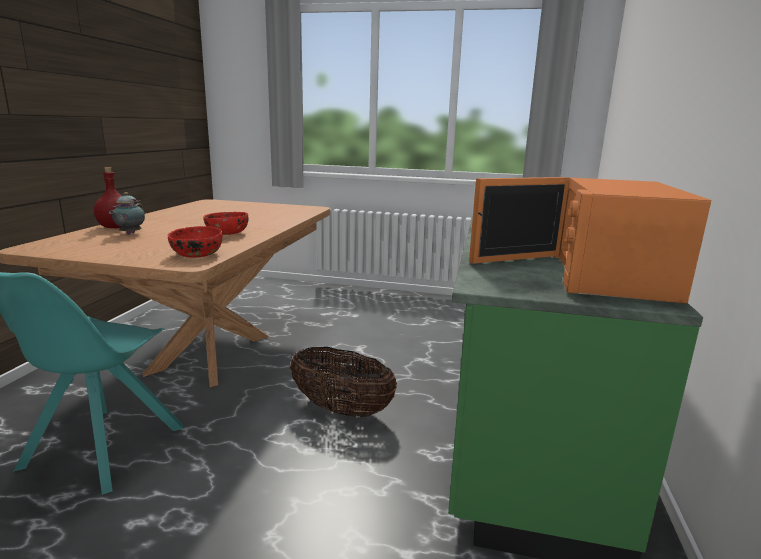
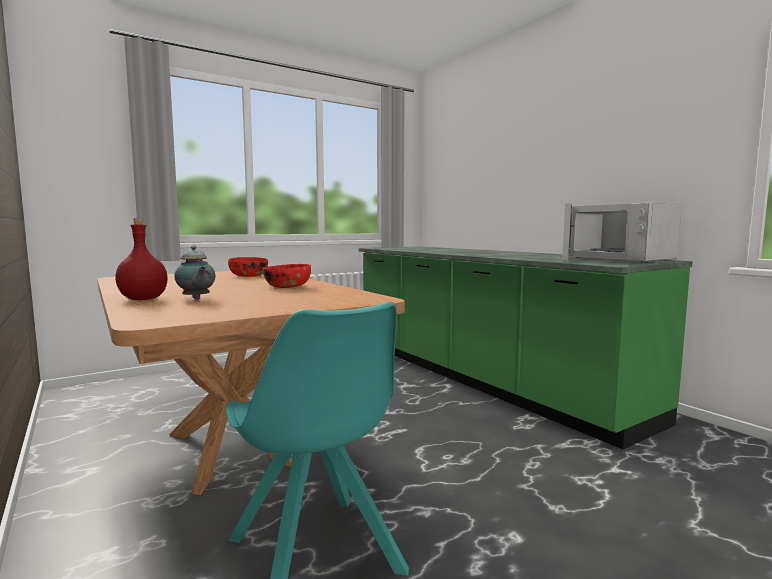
camera: 45 degrees left, 10 degrees down
(196, 254) = (347, 296): red bowl -> red bowl (248, 276)
(341, 409) = (427, 431): basket -> none
(600, 275) = (614, 258): orange microwave -> white microwave

